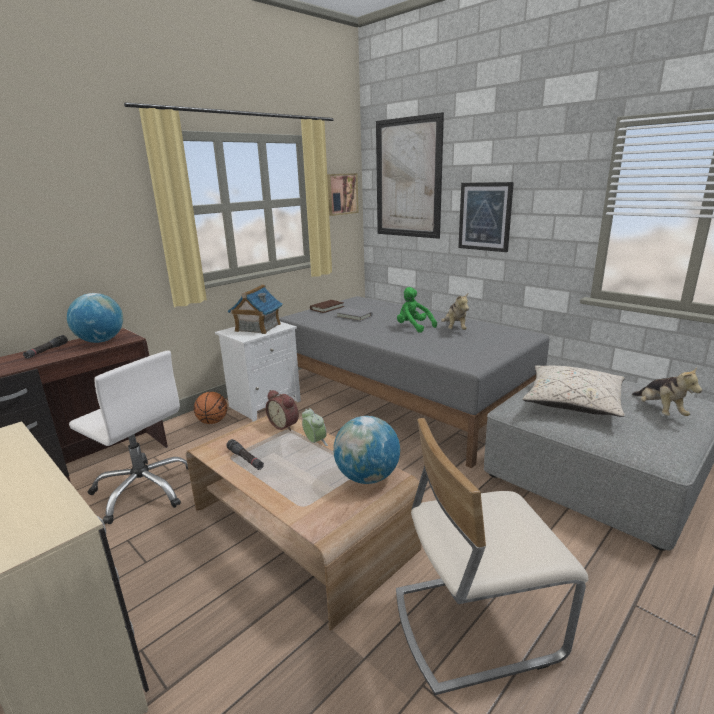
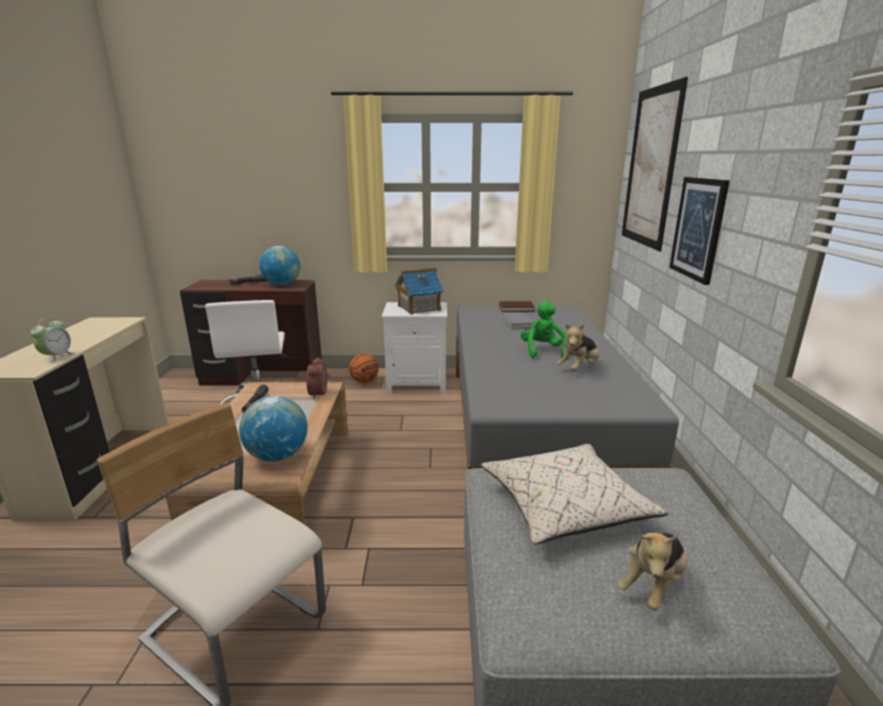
camera: 45 degrees right, 0 degrees up
(315, 442) = (308, 414): alarm clock -> alarm clock (57, 357)
(341, 194) = (584, 182): picture -> none

